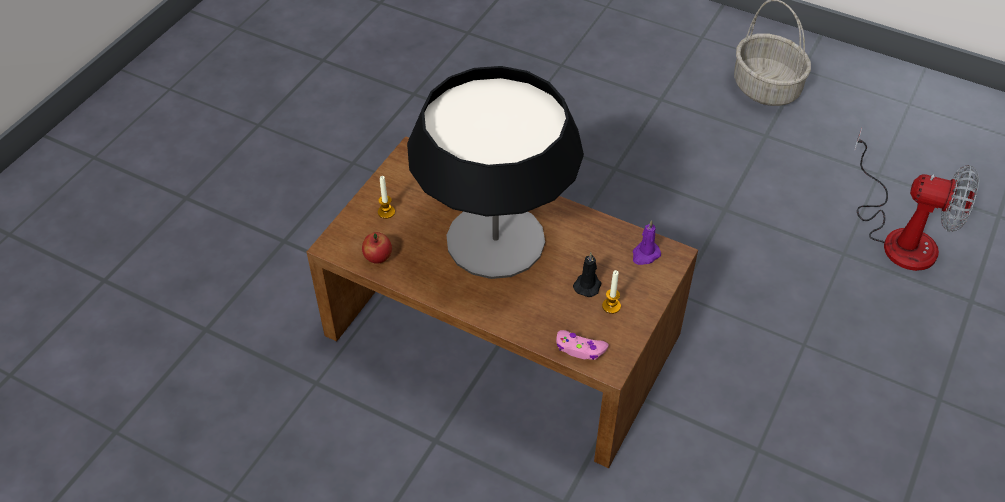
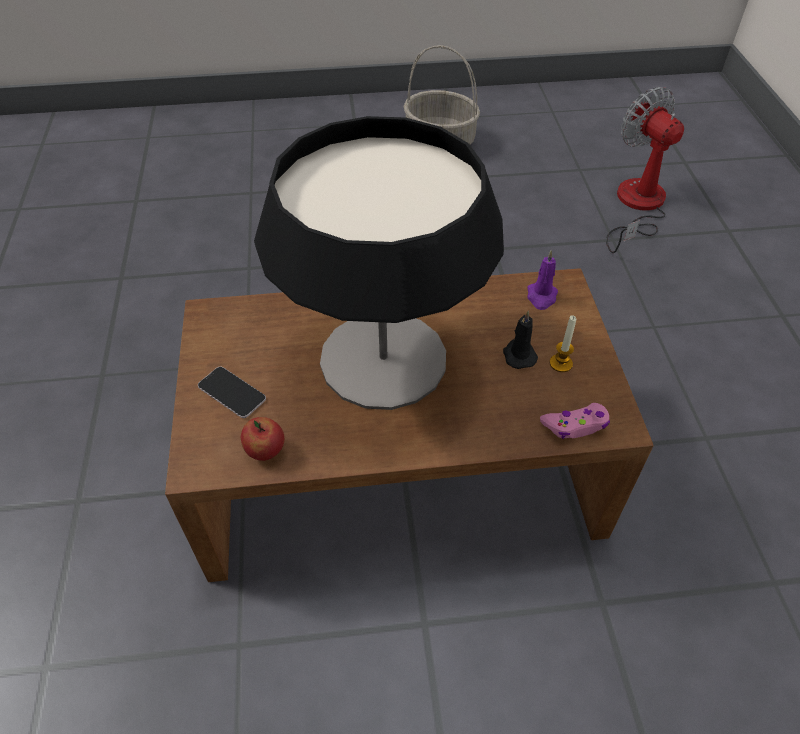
camera: 35 degrees left, 0 degrees up
(386, 212) = (232, 393): candle -> phone
(899, 235) = (636, 206): fan -> fan turned 105 degrees counterclockwise

